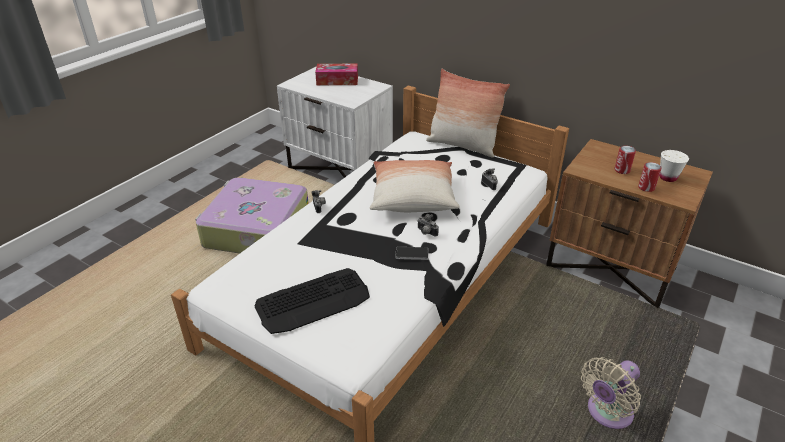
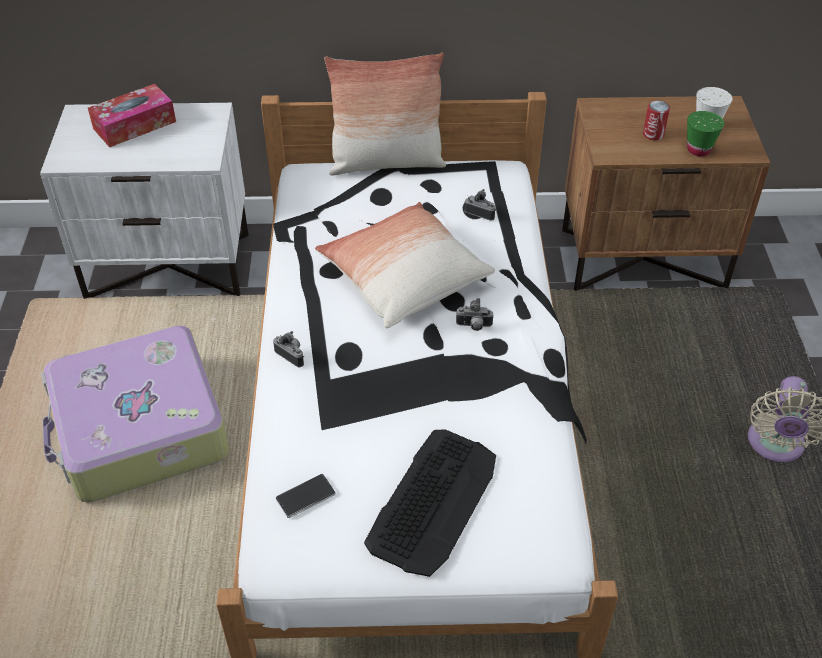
camera: 35 degrees left, 10 degrees up
(412, 254) = (486, 367): phone -> phone (305, 497)
(646, 187) = (698, 150): can -> green cup

